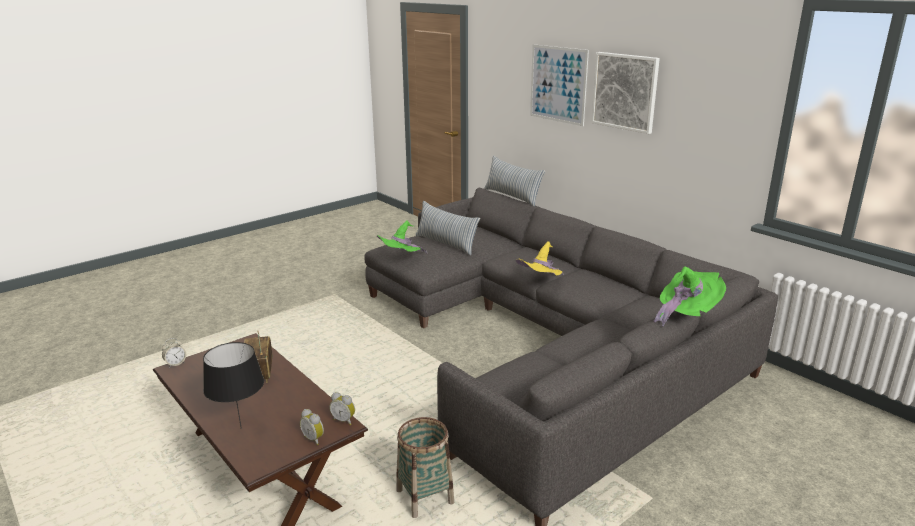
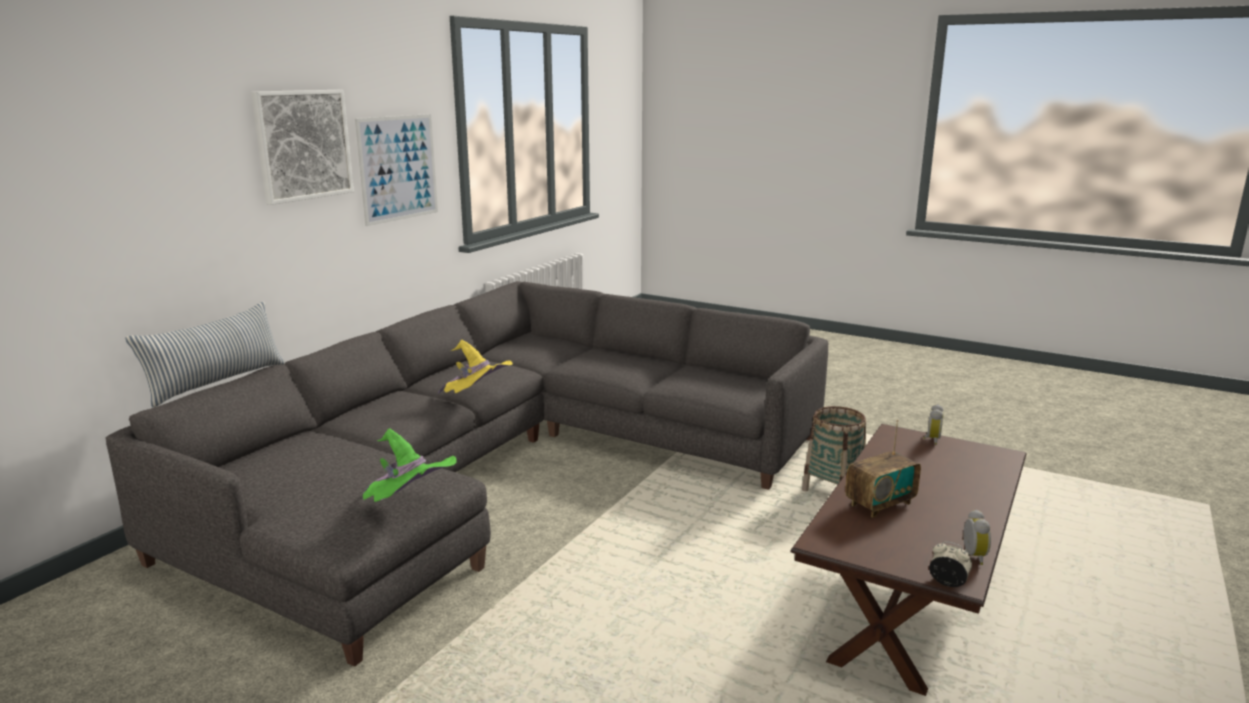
camera: 110 degrees left, 5 degrees down
(241, 428) = (975, 479): black table lamp -> none
(344, 420) = (887, 434): alarm clock -> alarm clock (971, 556)
(446, 244) = (320, 479): pillow -> none
(558, 84) = (183, 160): picture -> picture (398, 168)
(685, 313) = (623, 293): green hat -> none

